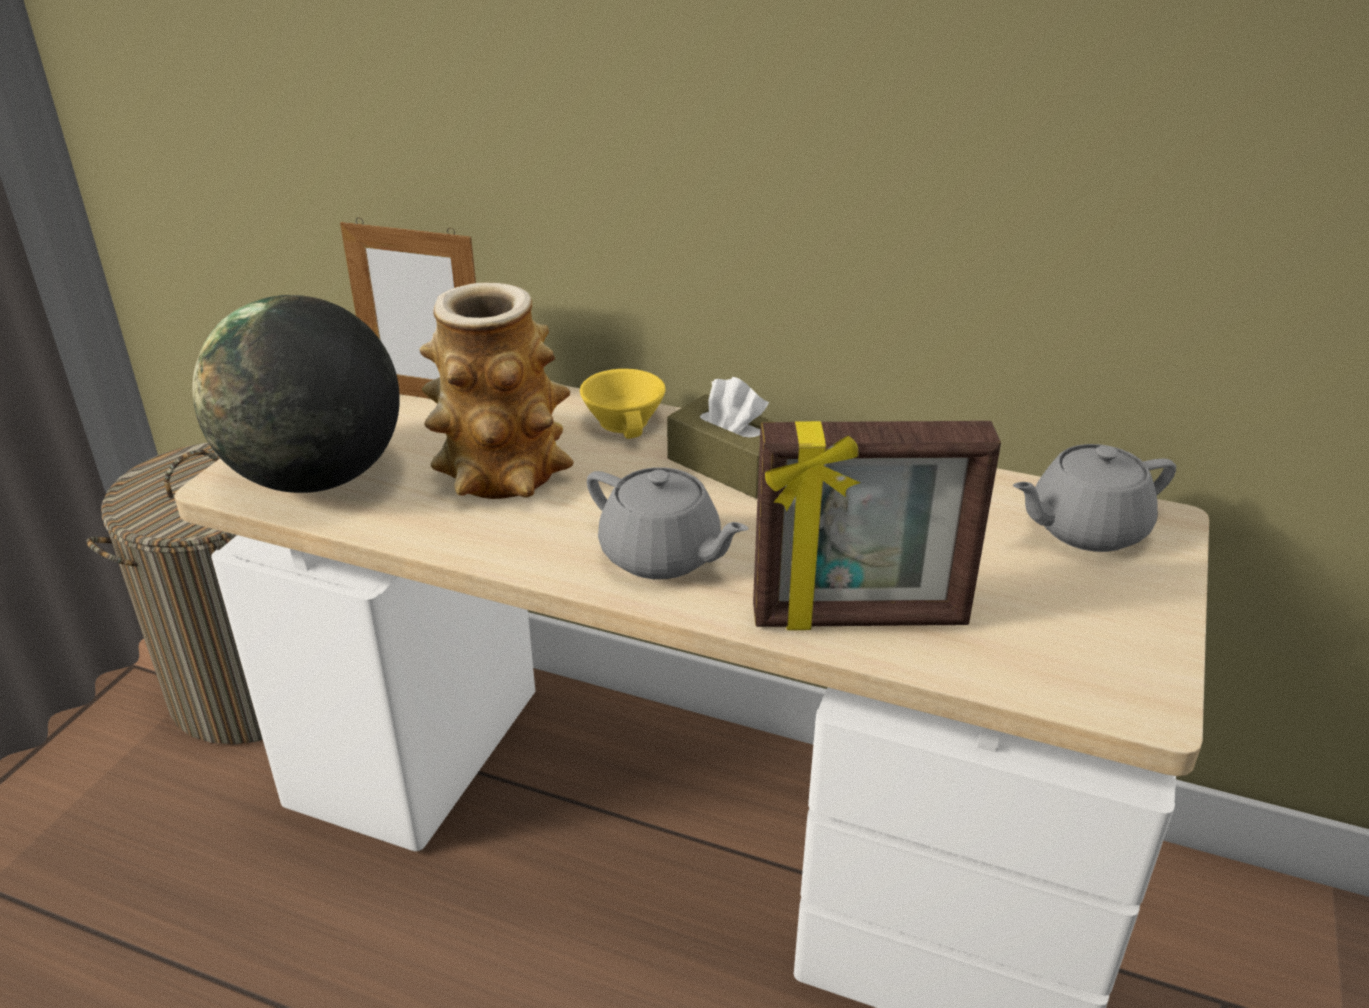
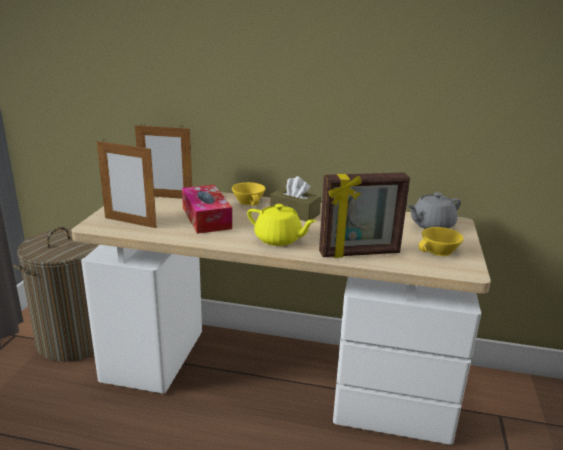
camera: 10 degrees left, 10 degrees down
(317, 478) = (130, 222): globe -> picture frame
(503, 472) = (206, 218): vase -> tissue box
(662, 556) = (279, 239): grey teapot -> yellow teapot
(1082, 626) = (439, 251): none -> yellow cup

